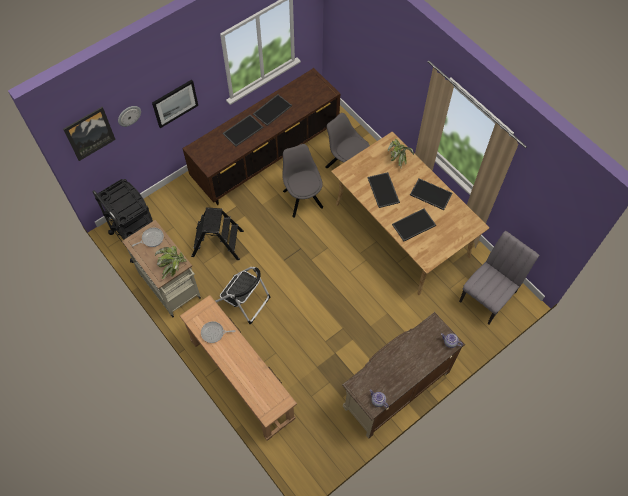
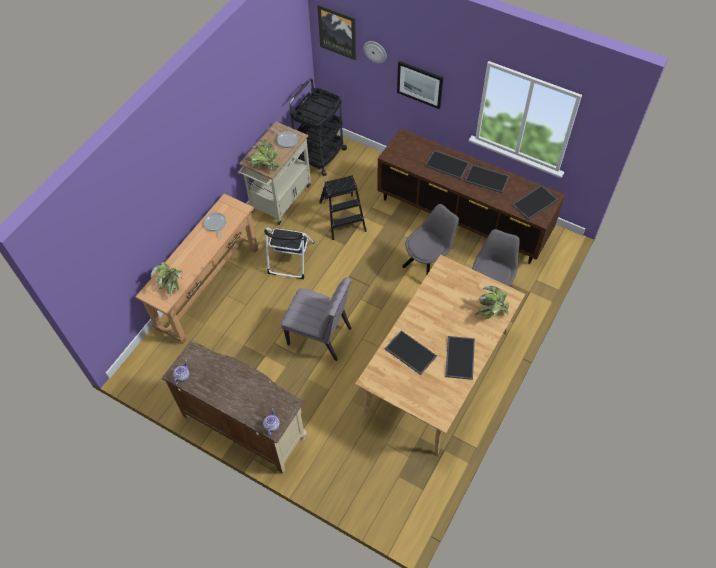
camera: 70 degrees right, 5 degrees down
(266, 390) = (171, 284): none -> potted plant
(384, 190) = (441, 310): tray -> tray (535, 203)
(488, 297) = (392, 489): grey chair -> grey chair (319, 336)

